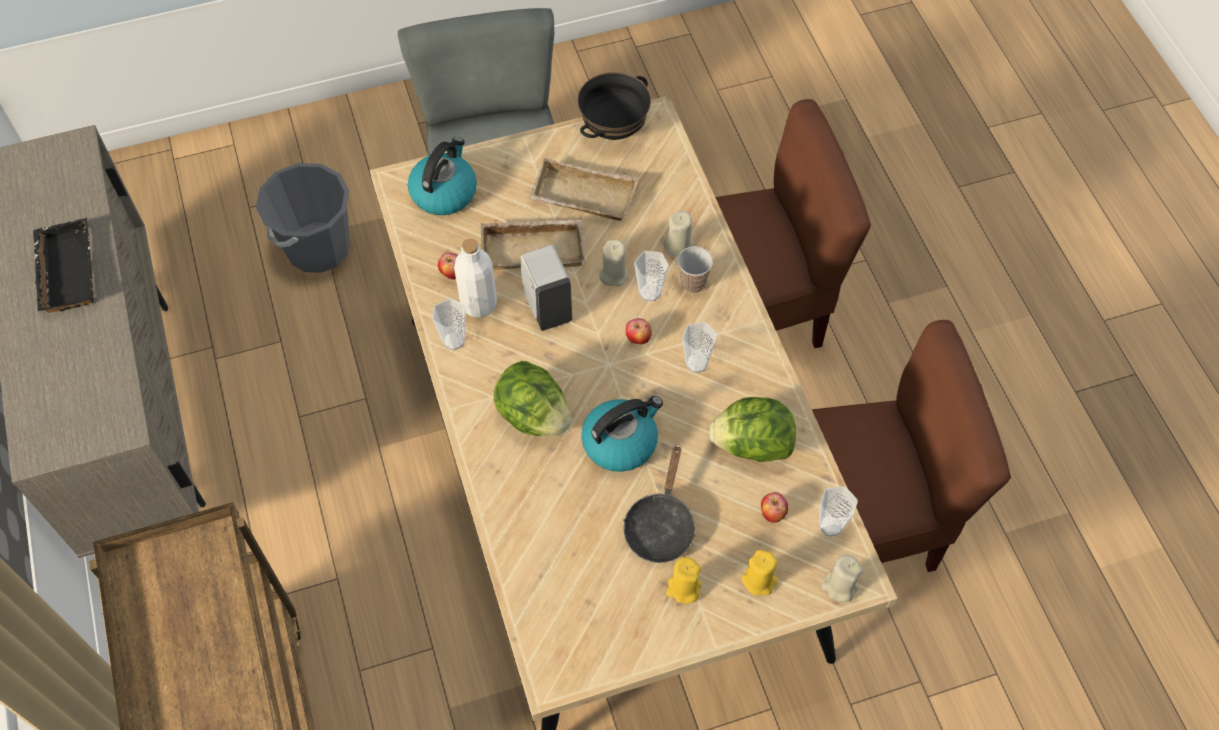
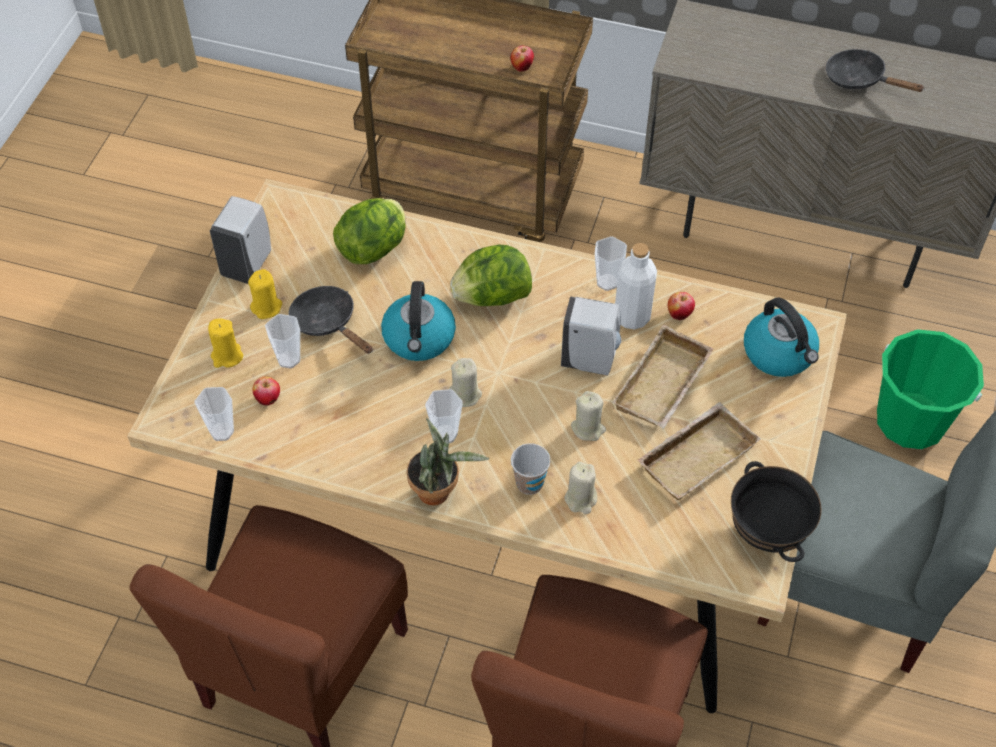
camera: 125 degrees right, 5 degrees down
(64, 271) = (860, 79): black tray -> black frying pan
(318, 248) = (911, 421): grey bucket -> green bucket
(638, 339) = (505, 406): apple -> apple (522, 67)
(648, 645) = (248, 263): none -> white soap dispenser
(650, 292) = (546, 444): cup -> cup (289, 359)
(749, 336) = (439, 491): none -> potted plant
(752, 444) = (337, 424): lettuce -> lettuce (374, 248)
(840, 586) = (172, 404): beige candle -> beige candle (465, 395)

